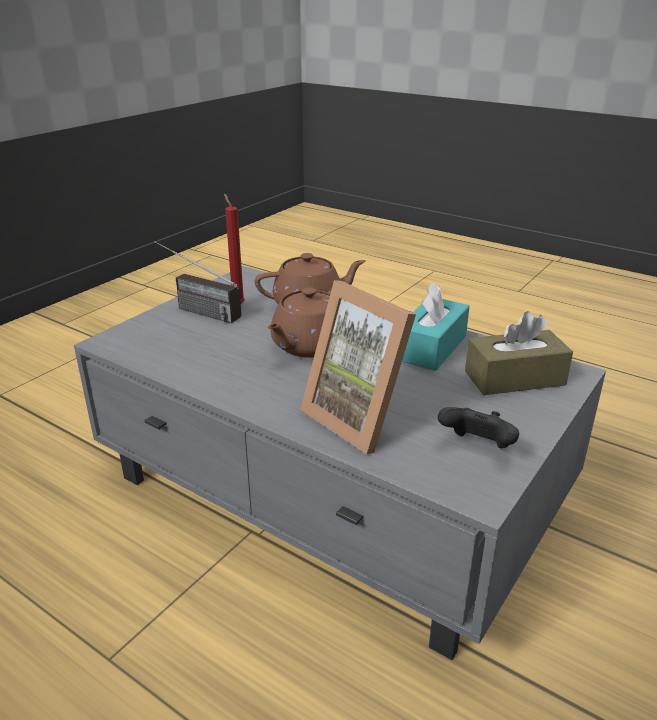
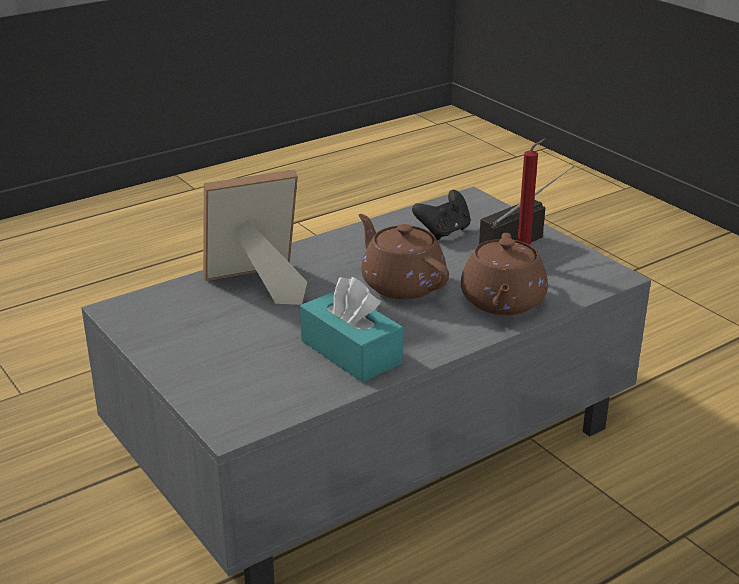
camera: 110 degrees right, 0 degrees up
(477, 447) = (168, 326): black game controller -> black game controller (444, 232)
(514, 378) = (251, 383): brown tissue box -> none

